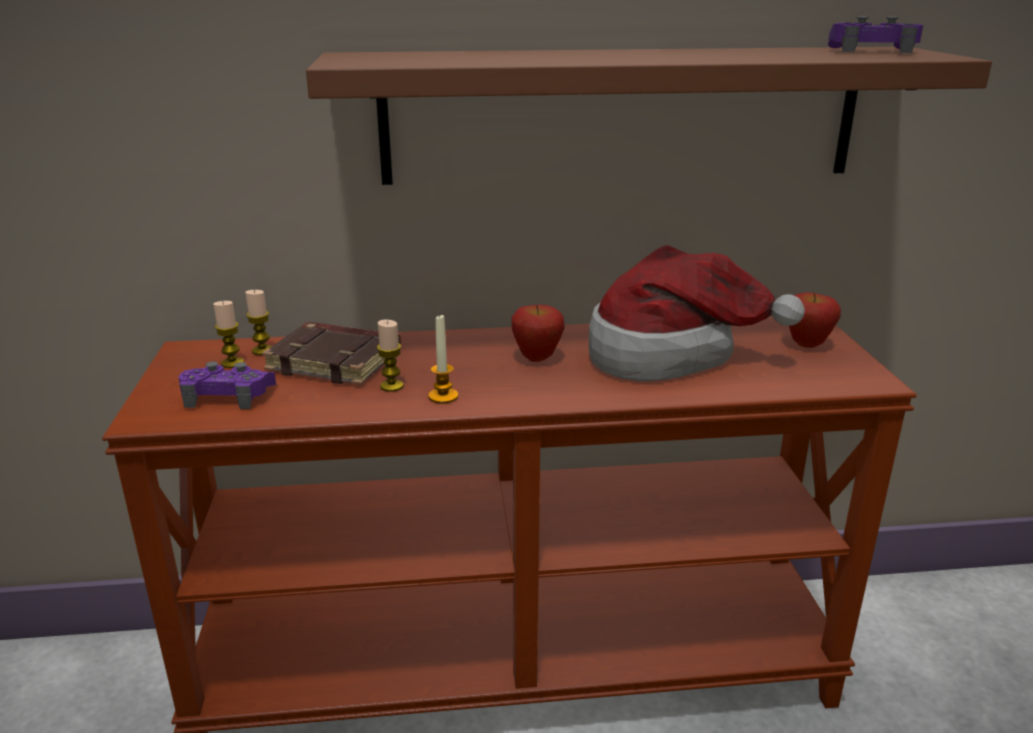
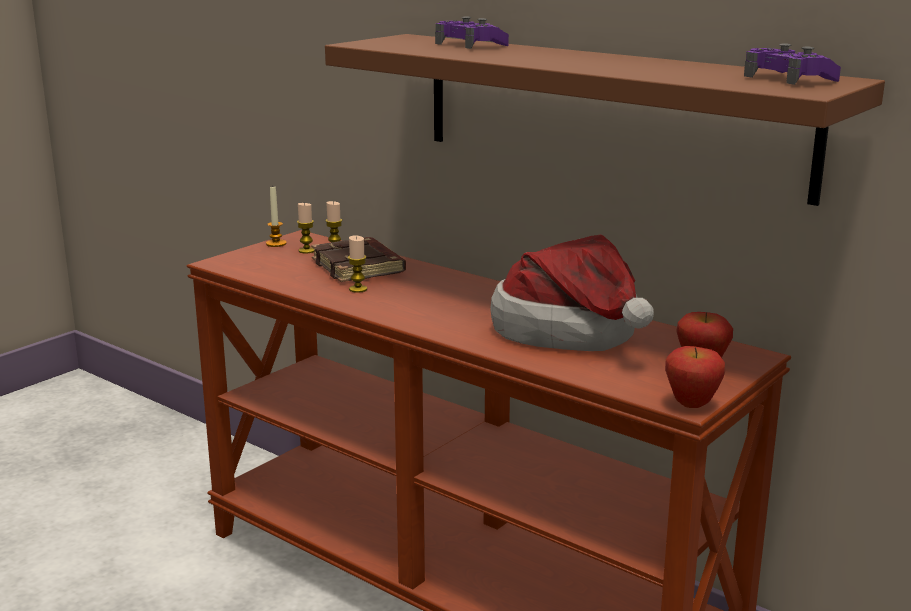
camera: 45 degrees right, 5 degrees down
(228, 395) = (271, 265): purple game controller -> purple game controller (470, 45)
(443, 396) = (372, 304): candle -> candle (276, 244)
(537, 359) = (476, 305): apple -> apple (691, 405)

